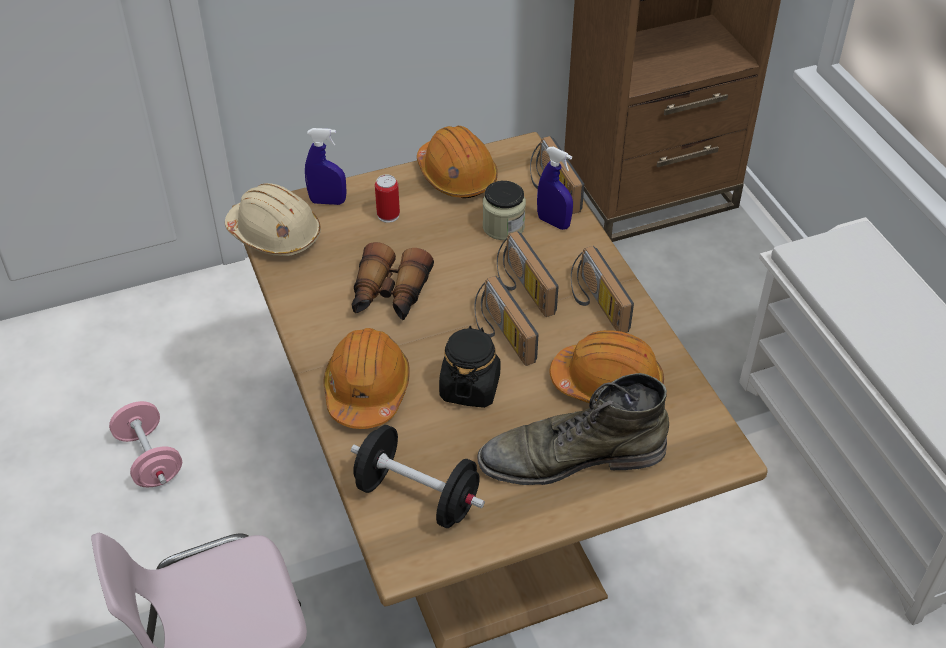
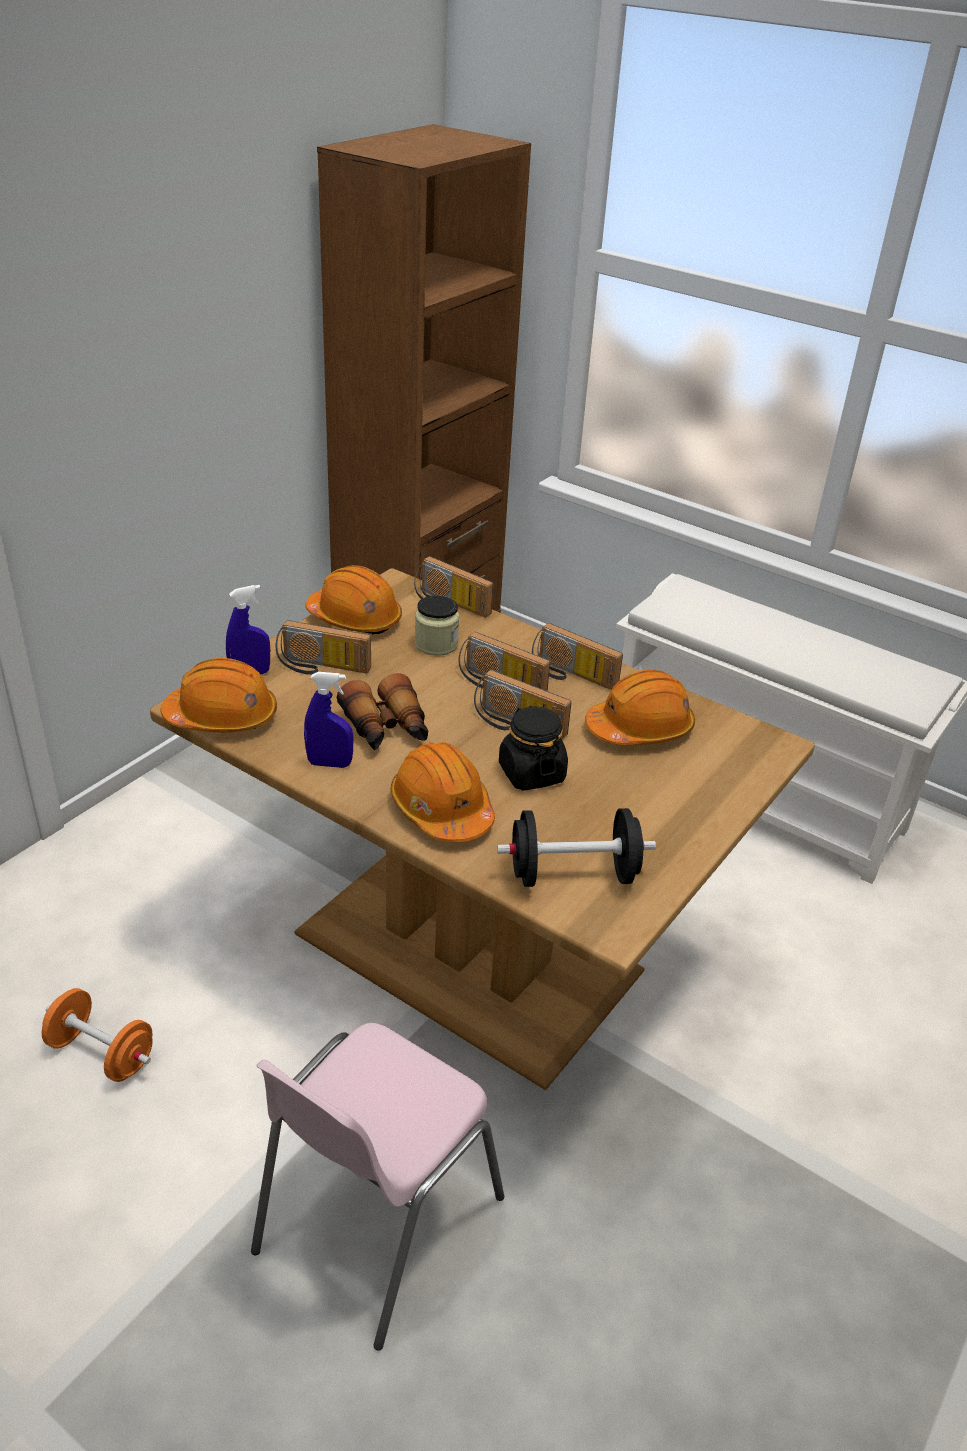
camera: 35 degrees left, 10 degrees down
(150, 459) = (101, 1053): pink dumbbell -> orange dumbbell
(275, 234) = (222, 717): beige hard hat -> orange hard hat
(388, 215) = (321, 667): can -> radio
(553, 222) = (476, 628): blue spray bottle -> blue spray bottle (329, 764)
(571, 457) = (667, 792): green boot -> none

